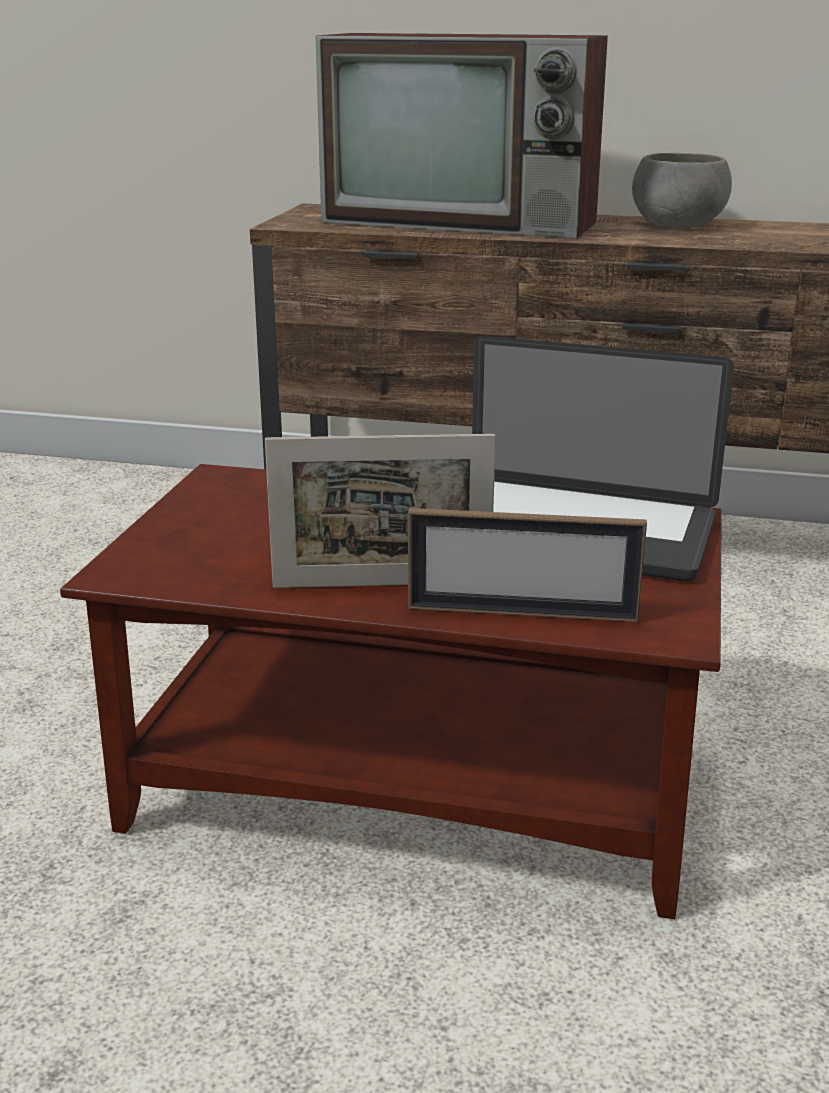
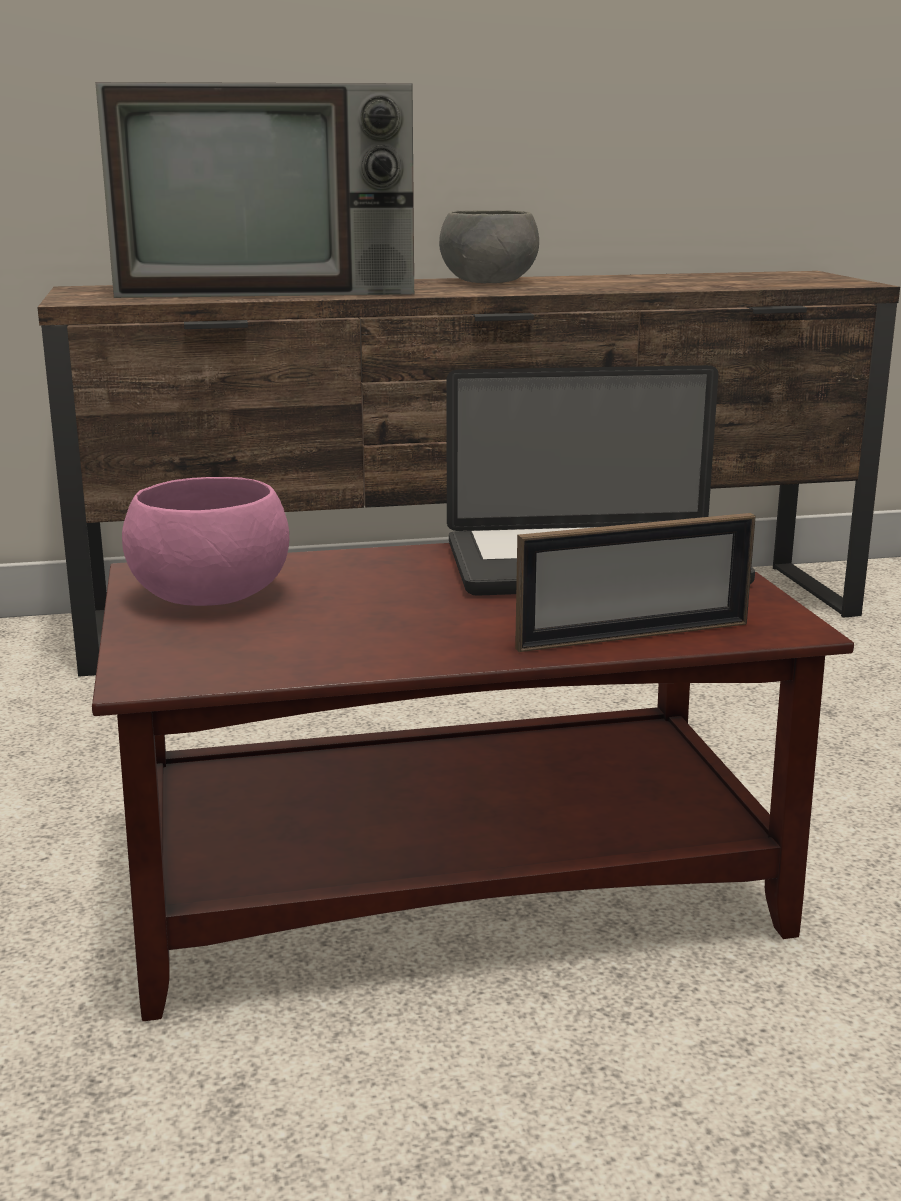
camera: 25 degrees left, 5 degrees down
(238, 507) = (212, 595): none -> pink bowl
(382, 585) = (464, 636): picture frame -> none

